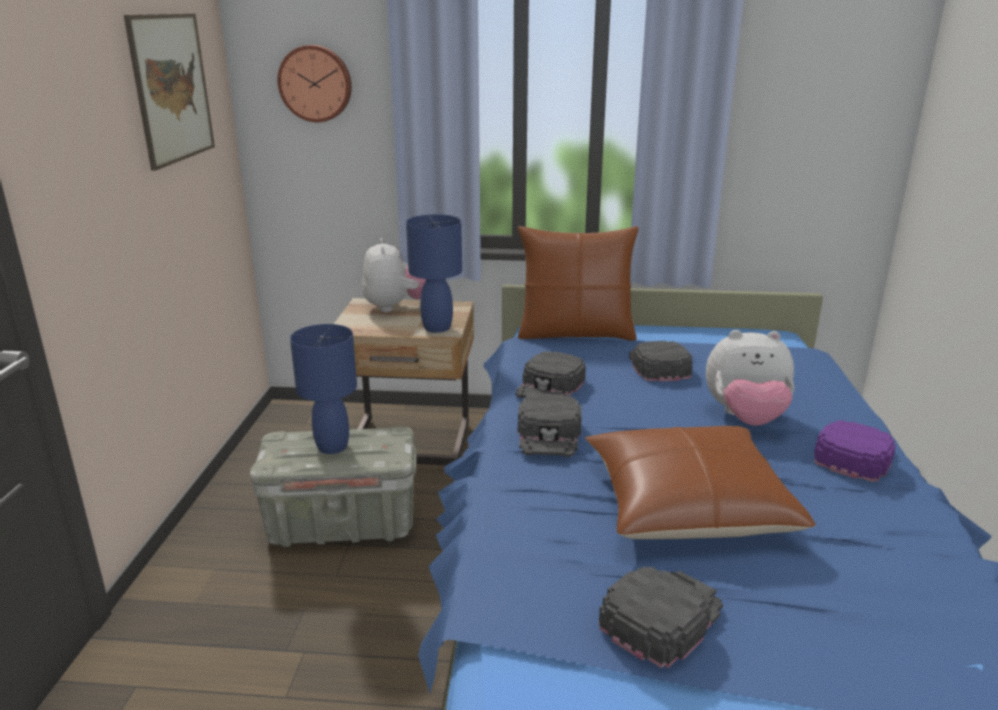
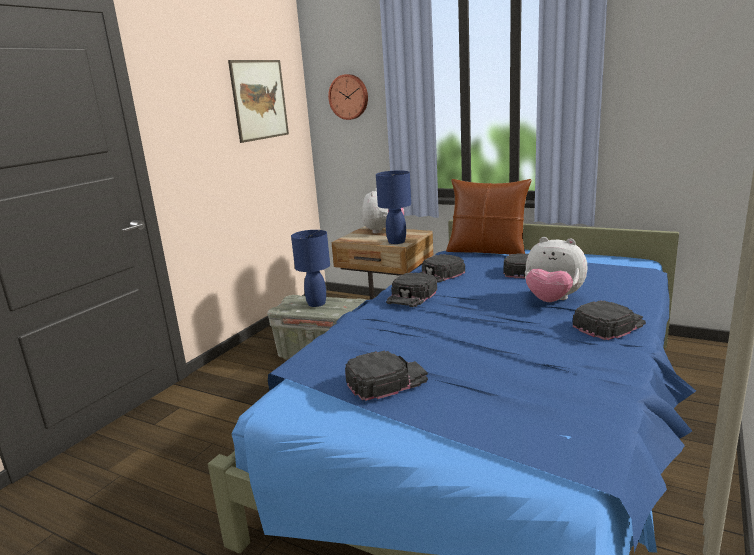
camera: 25 degrees right, 5 degrees down
(687, 504) = (462, 336): brown pillow -> none
(854, 454) = (608, 325): purple cap -> black cap

